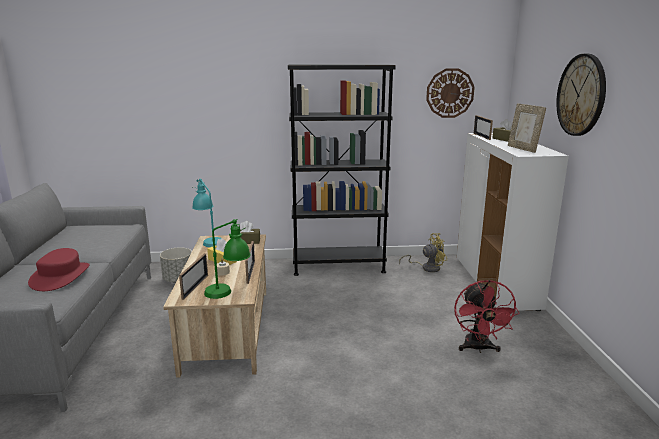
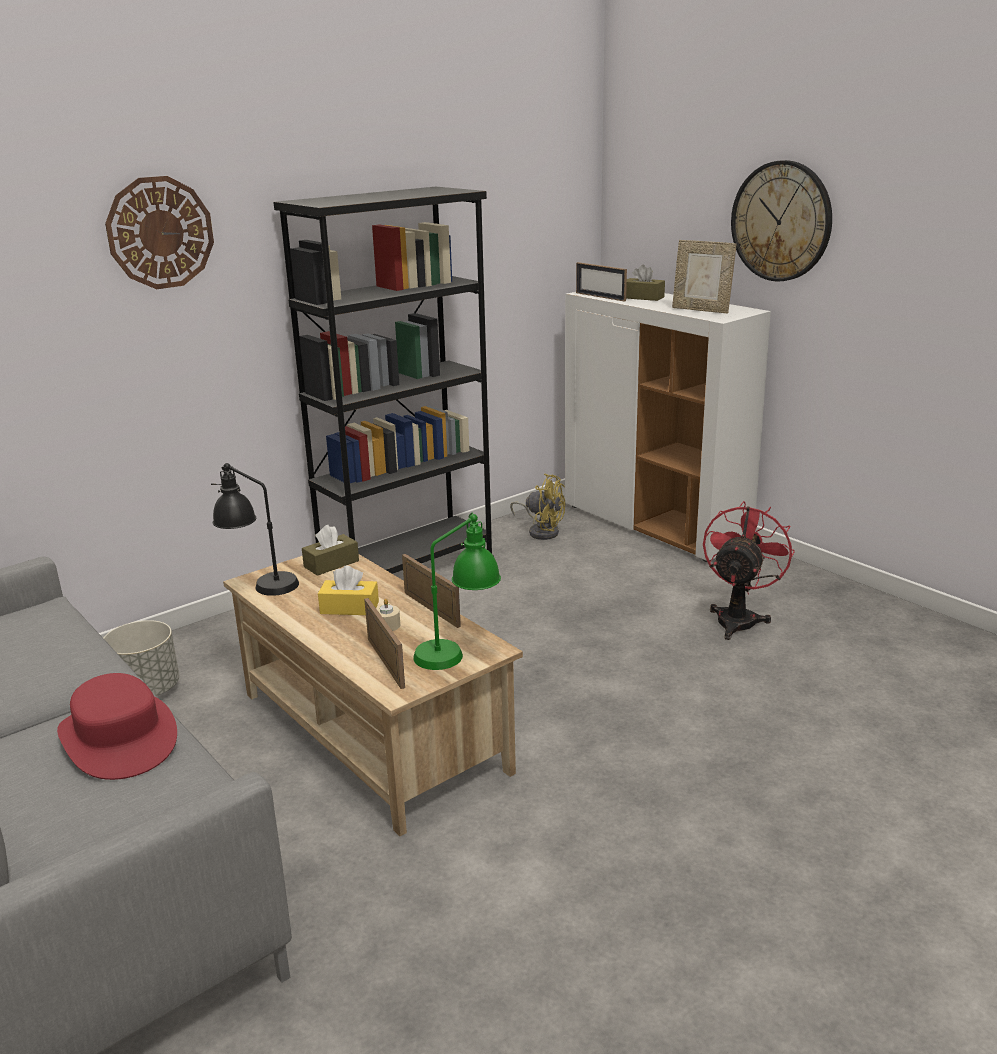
camera: 35 degrees left, 5 degrees up
(209, 240) = (259, 584): turquoise table lamp -> black table lamp
(427, 268) = (541, 531): yellow fan -> yellow fan turned 75 degrees clockwise
(450, 93) = (527, 229): wall clock -> wall clock (160, 233)
(478, 348) = (738, 618): red fan -> red fan turned 120 degrees counterclockwise

